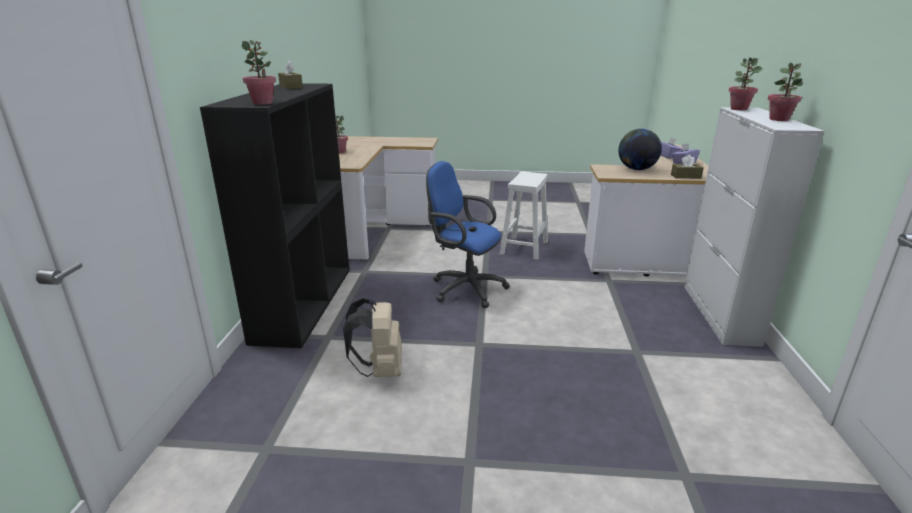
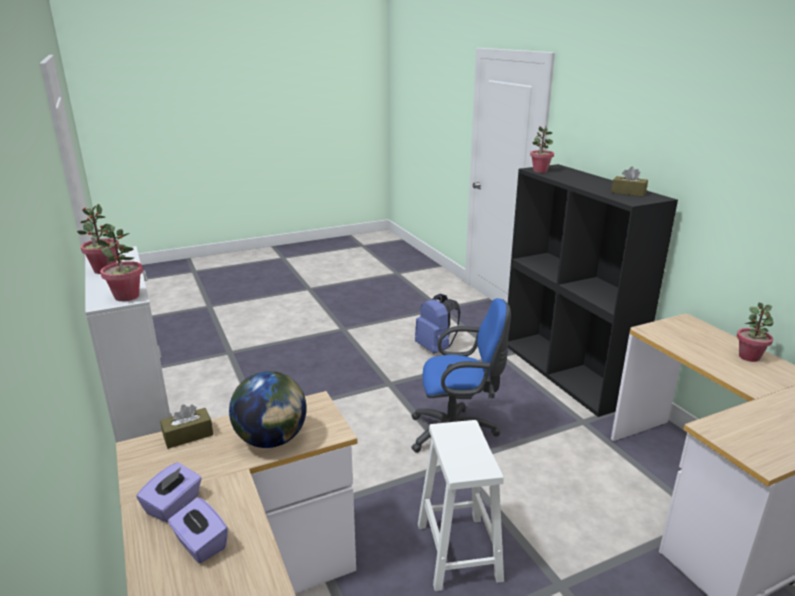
camera: 150 degrees right, 0 degrees up
(380, 370) = (436, 348): beige backpack -> blue backpack

